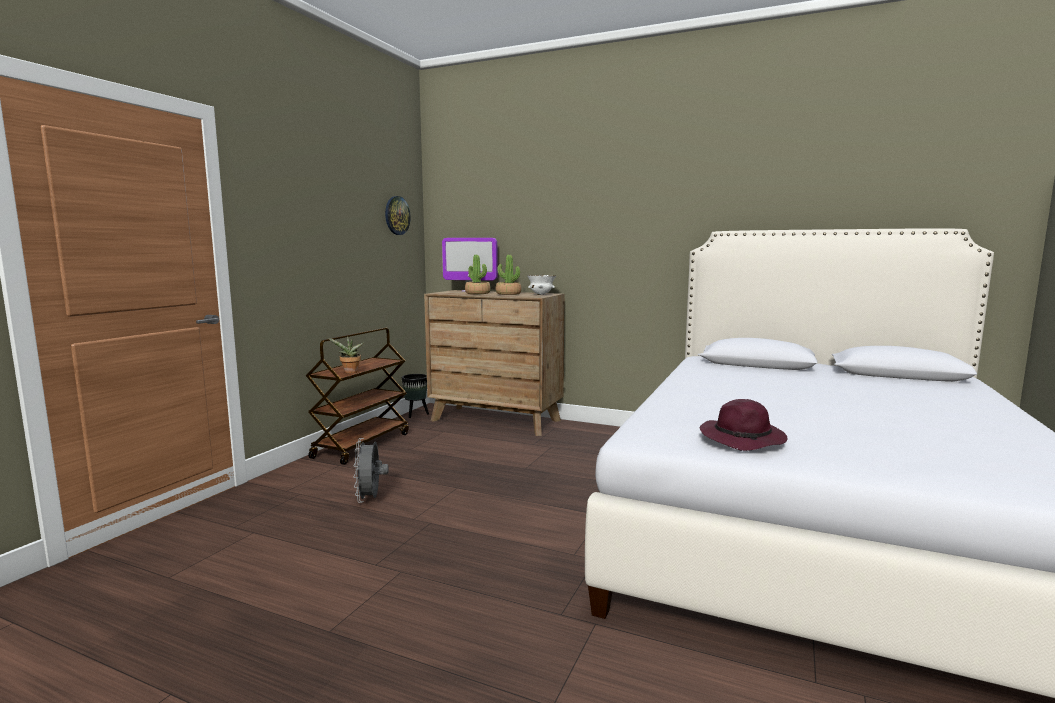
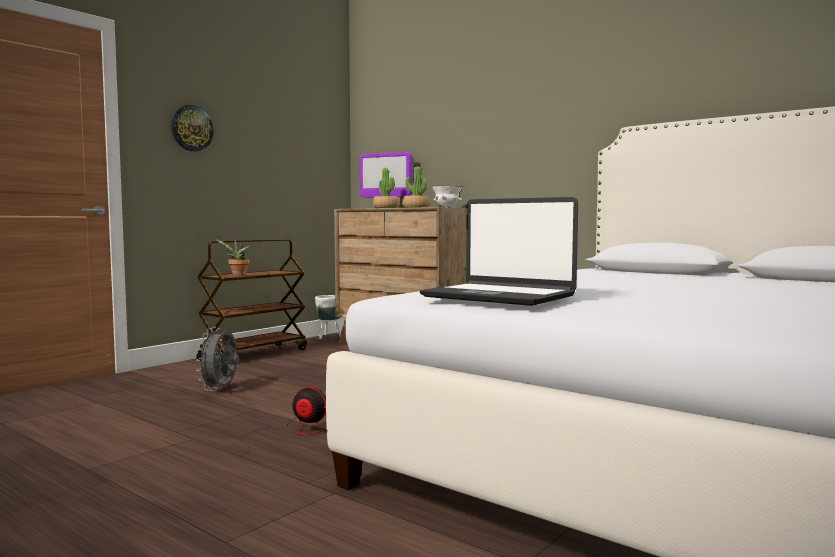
camera: 15 degrees right, 5 degrees down
(397, 215) = (316, 133): wall clock -> wall clock (191, 128)
(416, 414) = (329, 337): black planter -> white planter
(491, 551) = (291, 433): none -> fan
(743, 439) = (499, 296): purple hat -> laptop

